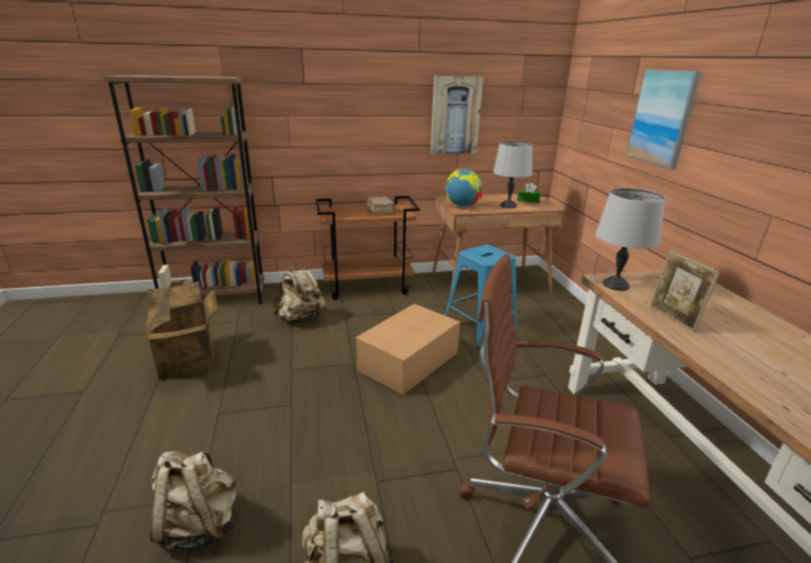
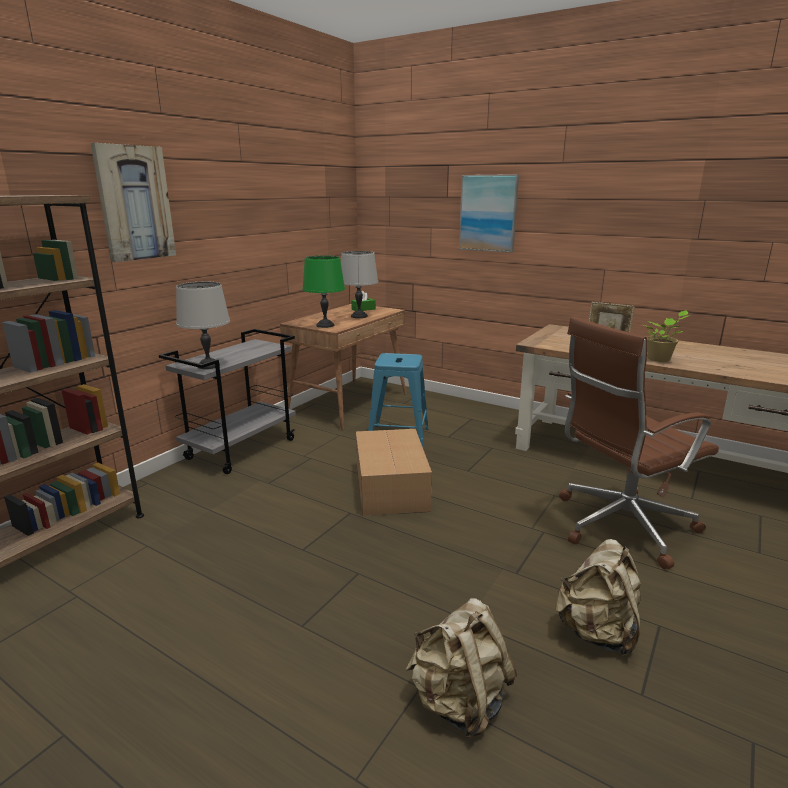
camera: 45 degrees left, 5 degrees down
(190, 360) = (163, 610): cardboard box -> none
(300, 319) = (224, 506): beige backpack -> none
(368, 286) = (242, 448): brown cart -> grey cart
(381, 211) = (246, 350): brown book -> none
(455, 115) = (281, 231): picture -> picture (134, 203)
(462, 206) = (325, 325): globe -> green table lamp
(615, 284) = (544, 343): grey table lamp -> grey table lamp (208, 365)
(721, 358) = (660, 359): none -> potted plant

